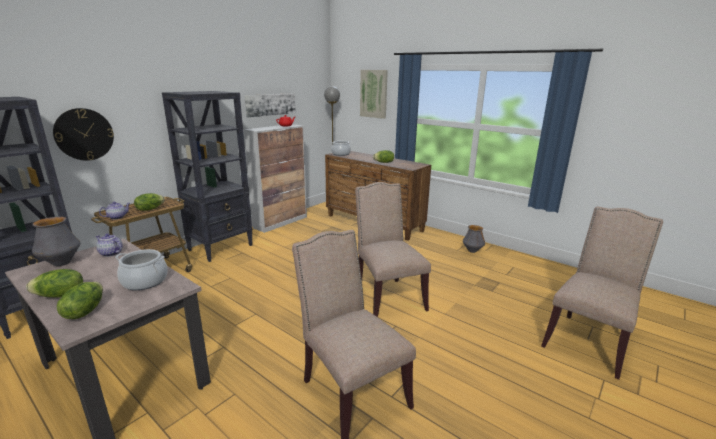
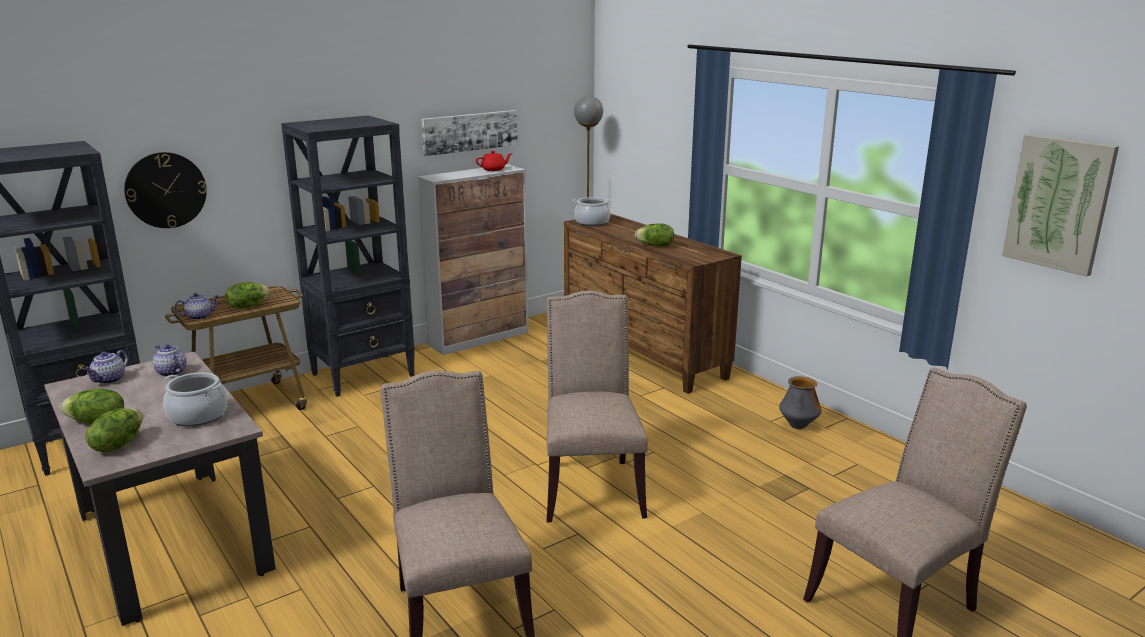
camera: 15 degrees right, 0 degrees up
(61, 263) = (109, 380): vase -> teapot
(374, 94) = (660, 113): picture -> picture (1059, 203)

